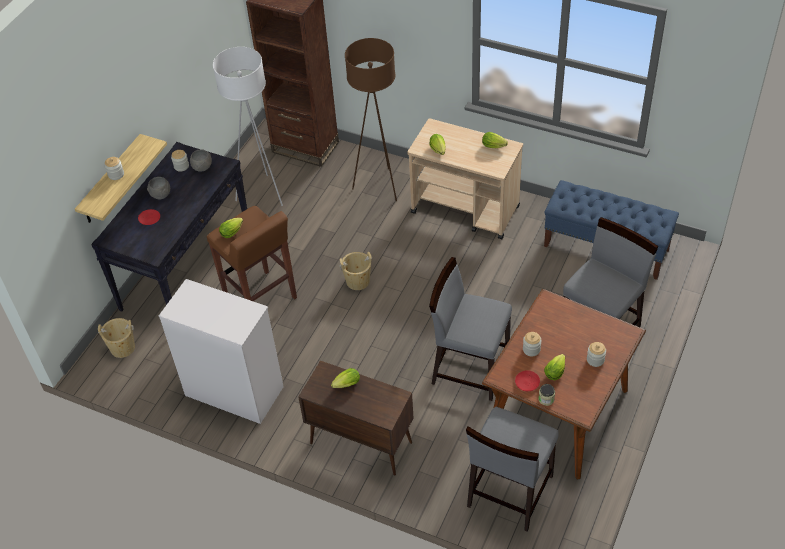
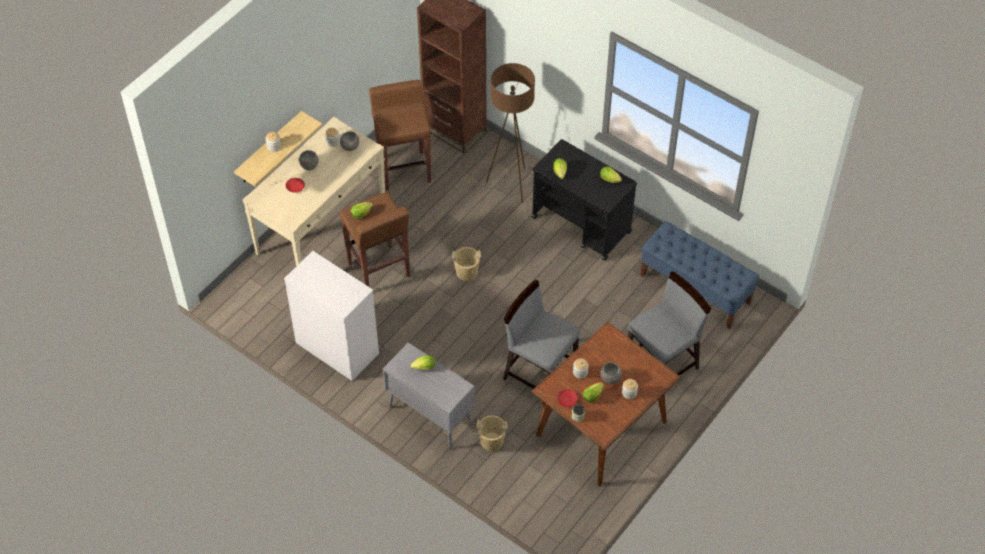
camera: 10 degrees right, 5 degrees up
(122, 348) = (252, 289): beige bucket -> beige bucket (492, 441)
(187, 269) = (321, 228): black console table -> beige console table
(262, 194) = (404, 169): white floor lamp -> brown stool
(360, 443) = (429, 415): brown cabinet -> grey cabinet
(466, 210) = (582, 225): beige cart -> black cart
(509, 491) = (539, 483): grey chair -> none
(568, 348) = (611, 378): none -> grey bowl

